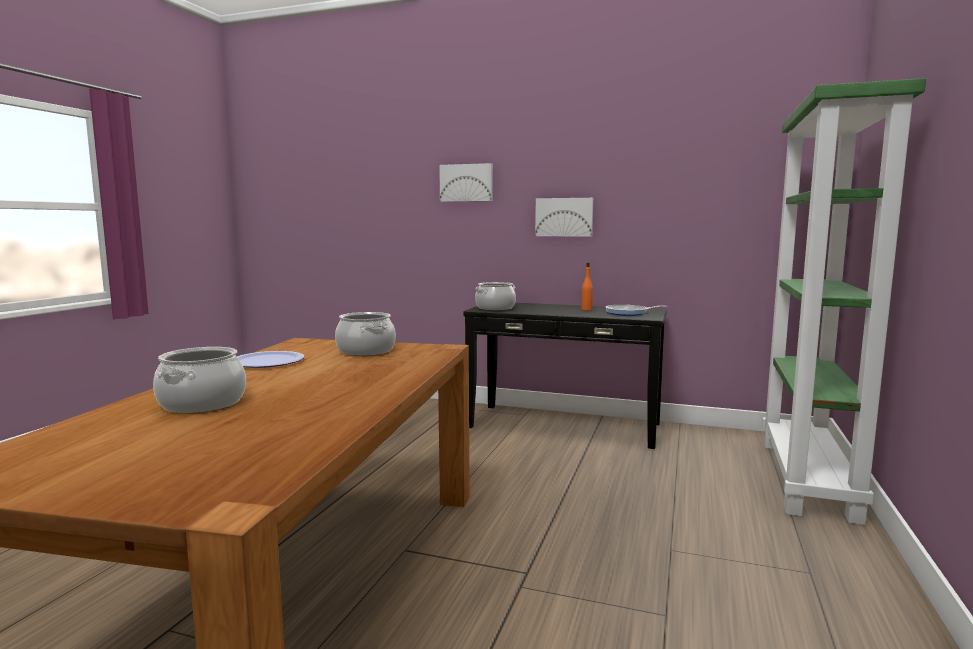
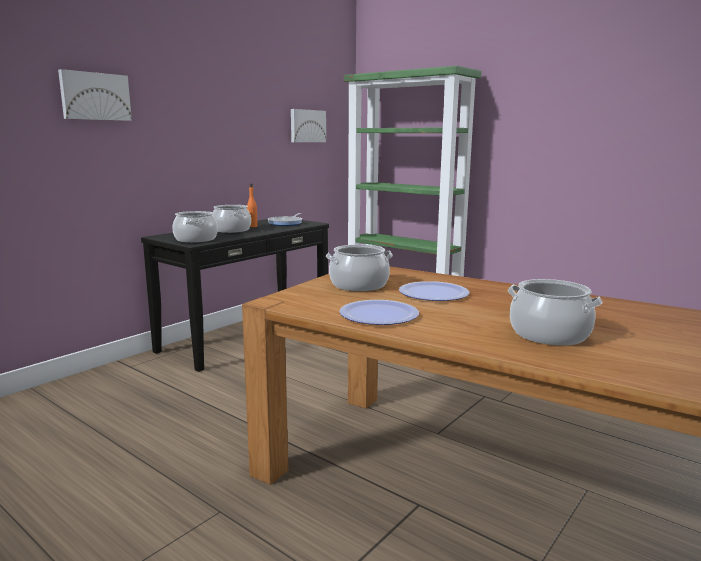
camera: 70 degrees left, 5 degrees up
(347, 369) = (433, 293): none -> plate
(554, 308) = (231, 230): none -> cooking pot
(564, 217) = (200, 140): picture -> picture (307, 126)

